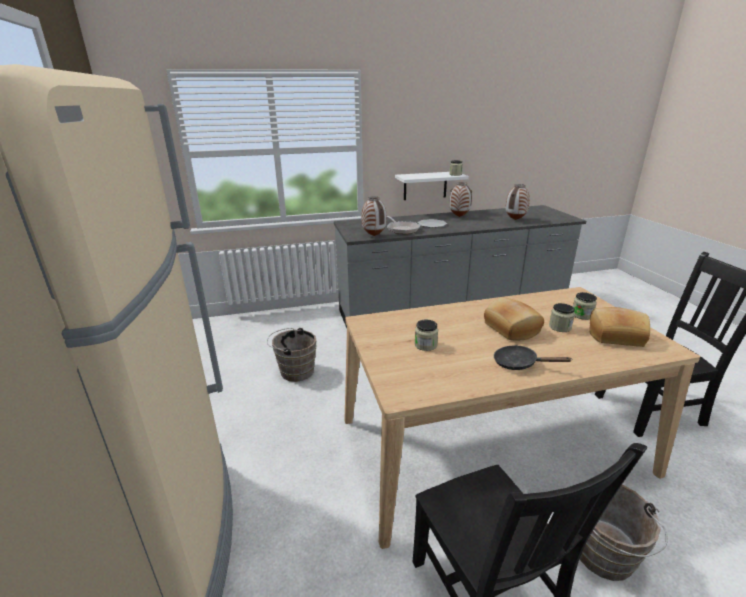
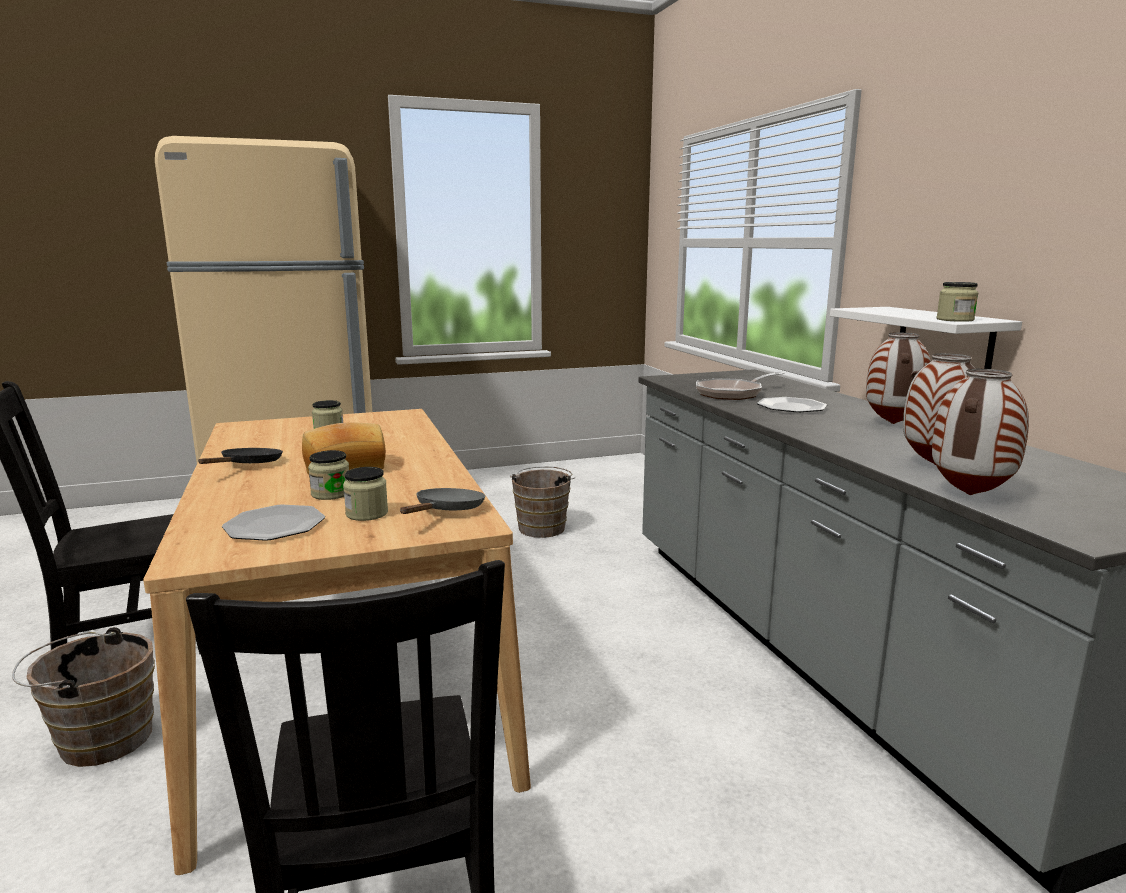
camera: 85 degrees right, 10 degrees down
(374, 236) = (678, 384): vase -> vase (970, 495)
(565, 298) = (447, 511): none -> grey frying pan
(615, 335) = (274, 526): bread -> plate

